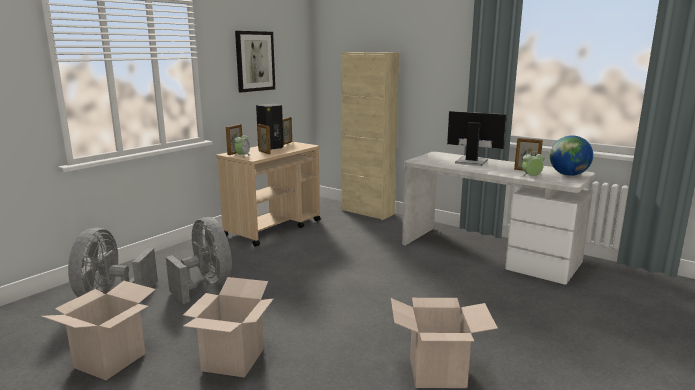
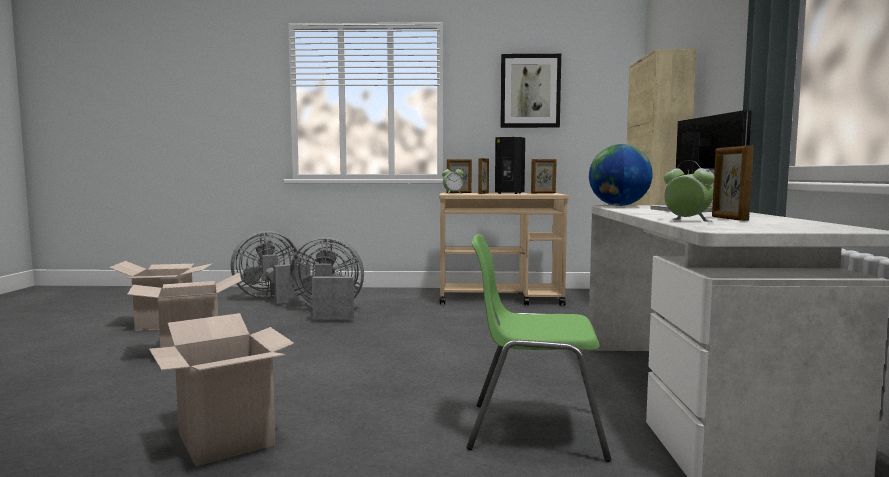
camera: 55 degrees right, 10 degrees down
(206, 285) = (328, 312): grey fan -> grey fan turned 105 degrees counterclockwise
(491, 292) = (534, 429): none -> green chair
(568, 175) = (790, 226): globe -> globe (618, 206)

